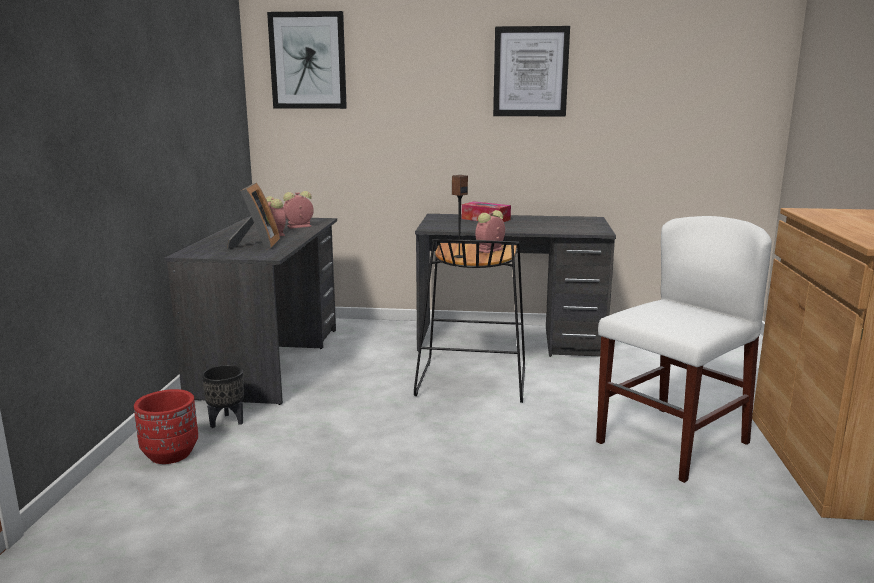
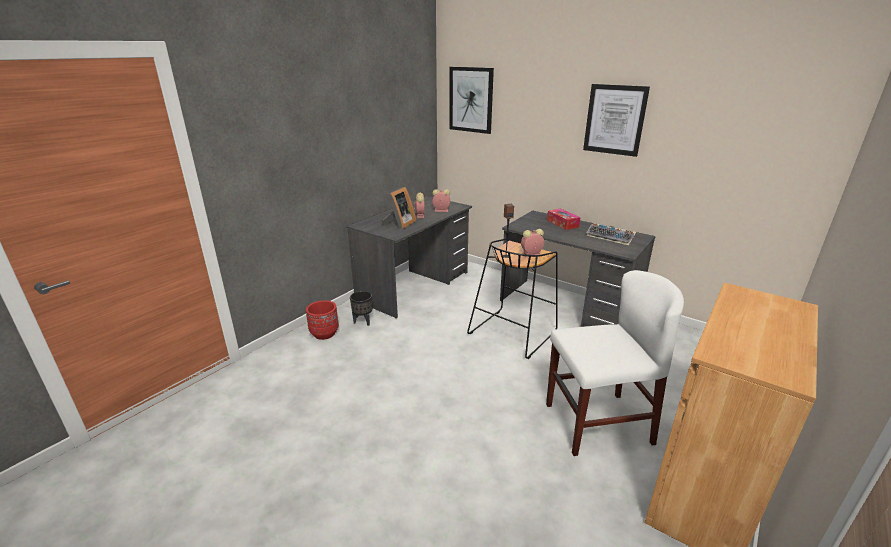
camera: 30 degrees right, 10 degrees up
(560, 223) = (611, 237): none -> keyboard

